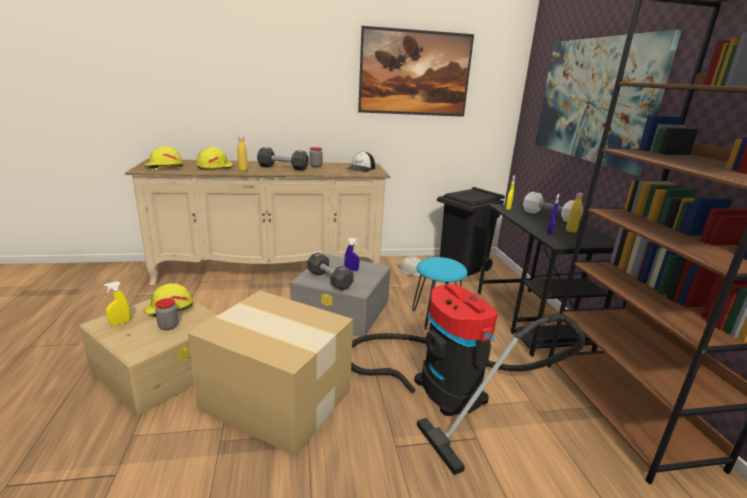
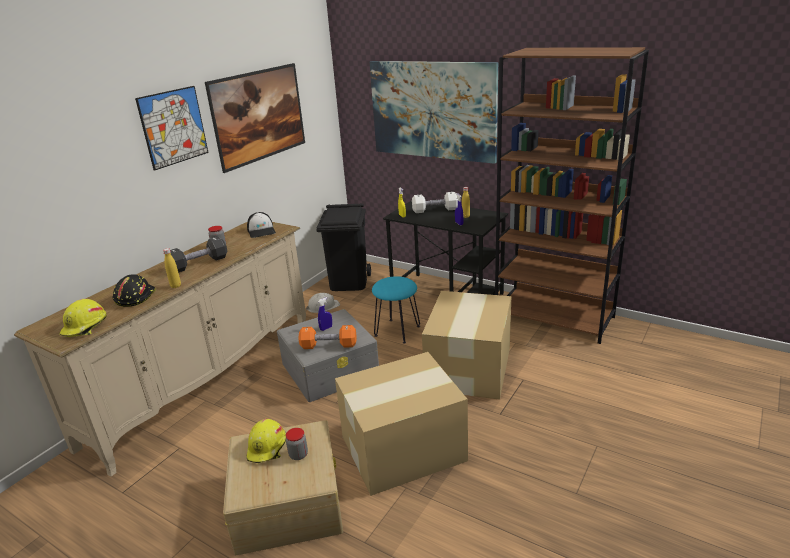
camera: 45 degrees left, 5 degrees up
(120, 323) = (256, 483): yellow spray bottle -> none
(215, 167) = (134, 297): yellow hard hat -> black hard hat
(318, 56) = (173, 127): none -> picture
(329, 280) = (328, 345): black dumbbell -> orange dumbbell
(443, 386) = (469, 367): vacuum cleaner -> cardboard box

